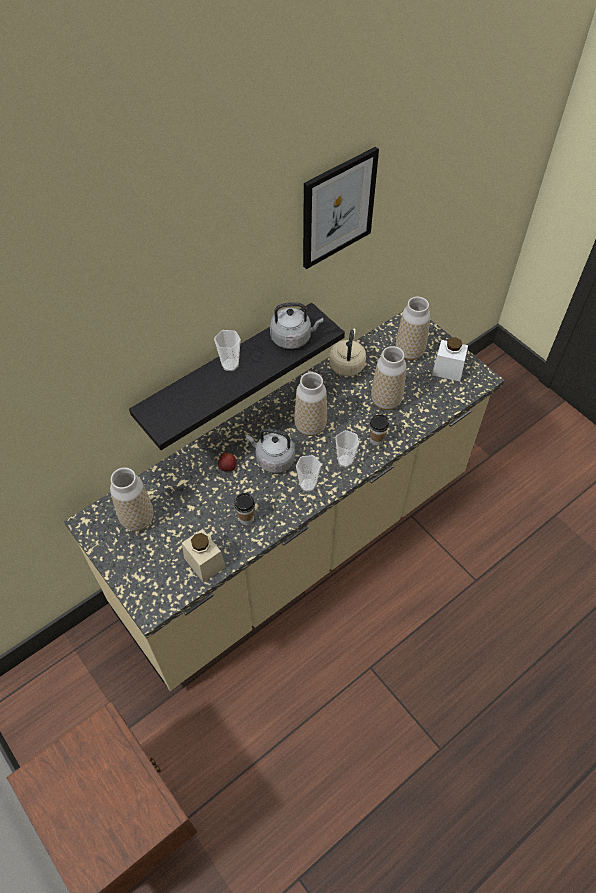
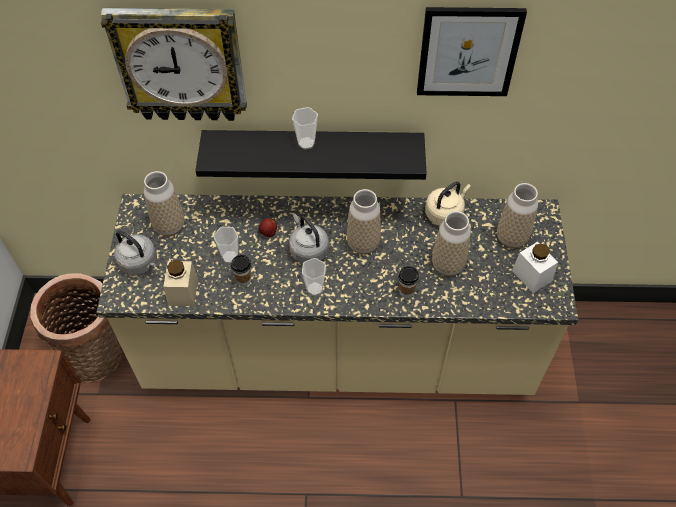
camera: 40 degrees right, 0 degrees up
(94, 698) = (97, 355): none -> basket
(103, 351) = (180, 64): none -> wall clock
(293, 338) = (377, 152): grey kettle -> grey kettle (140, 263)
(345, 461) = (363, 290): cup -> cup (230, 257)

